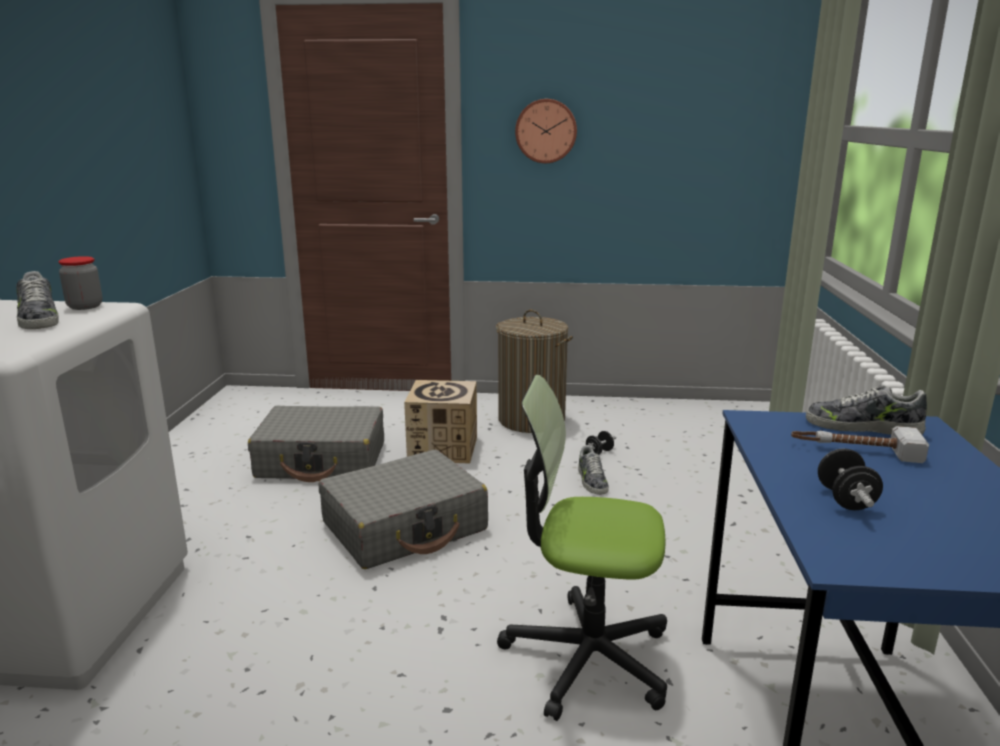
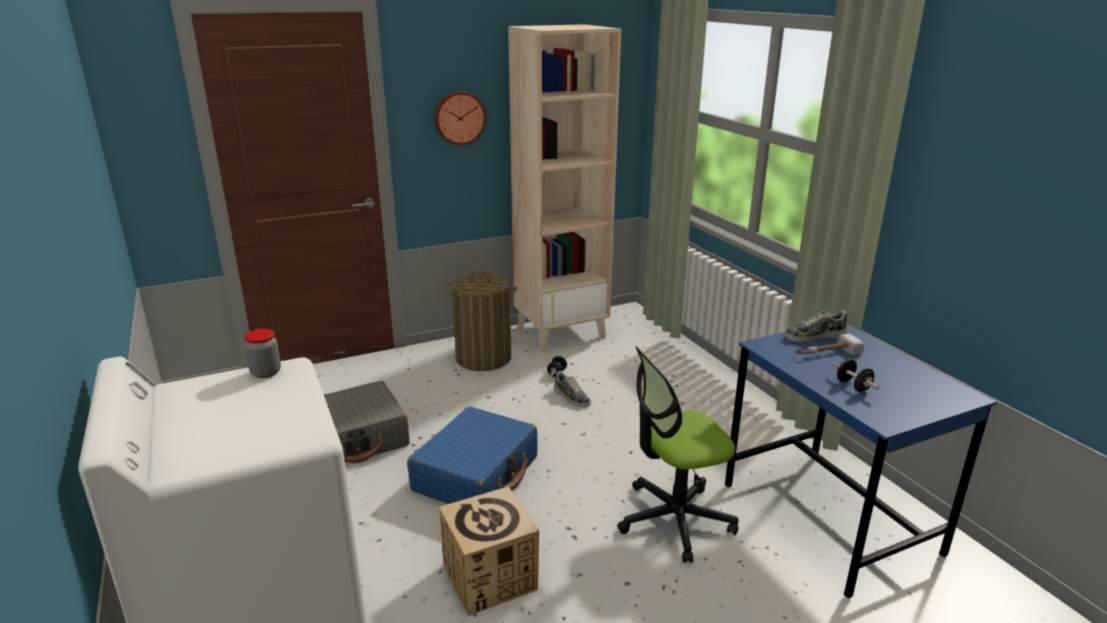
camera: 30 degrees left, 5 degrees up
(38, 319) = (255, 396): shoe -> none
(405, 526) = (476, 474): grey suitcase -> blue suitcase
(443, 449) = (440, 402): cardboard box -> cardboard box (490, 577)
(646, 413) = (561, 332): none -> beige bookcase

